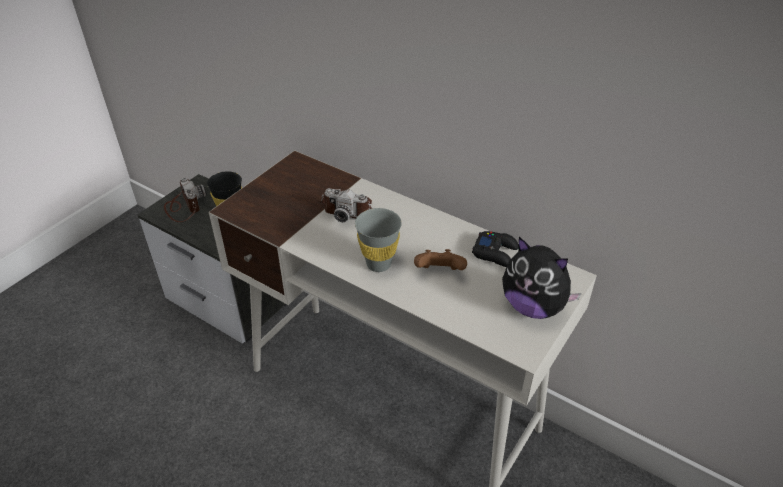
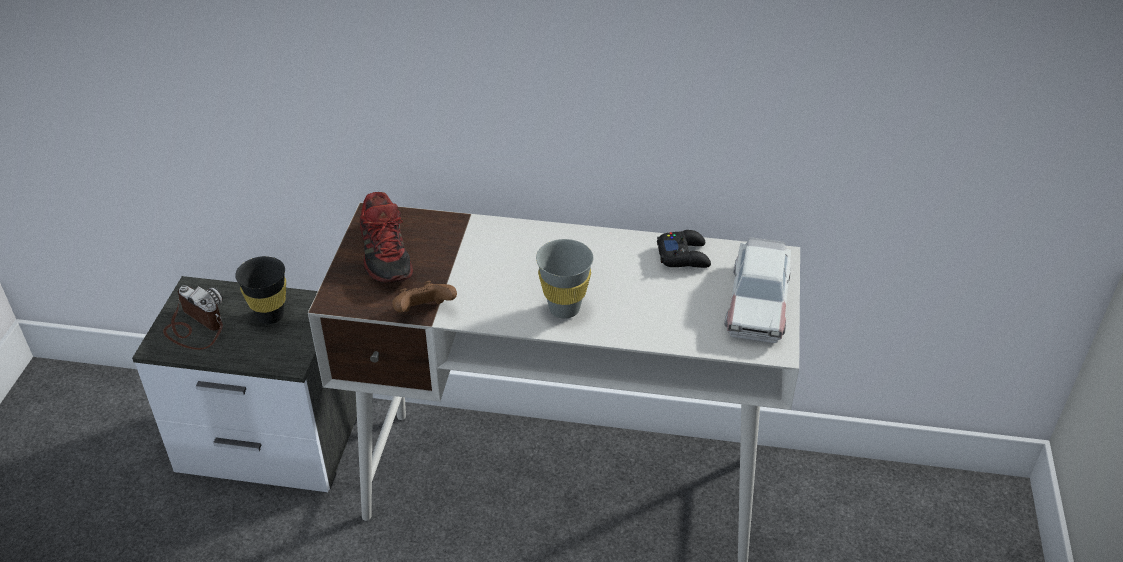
camera: 25 degrees left, 0 degrees up
(286, 189) = (387, 254): none -> shoe
(348, 208) = (483, 255): camera -> none
(439, 273) = (638, 296): brown game controller -> brown game controller (424, 312)
(533, 306) = (758, 300): plush toy -> toy car

